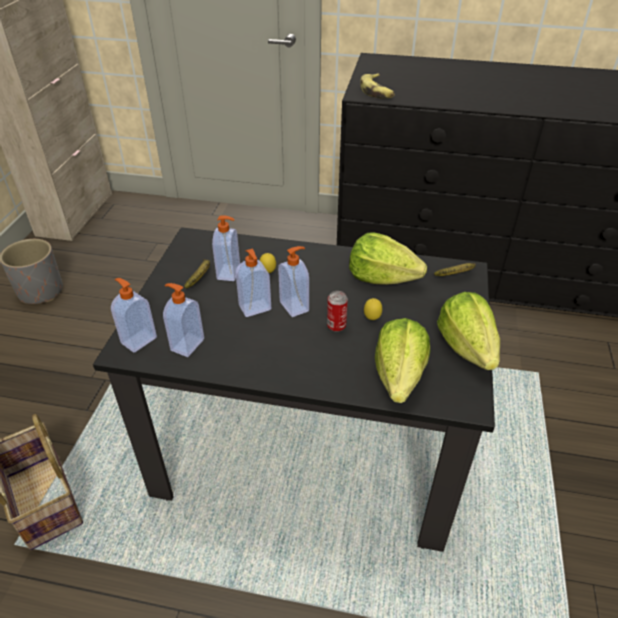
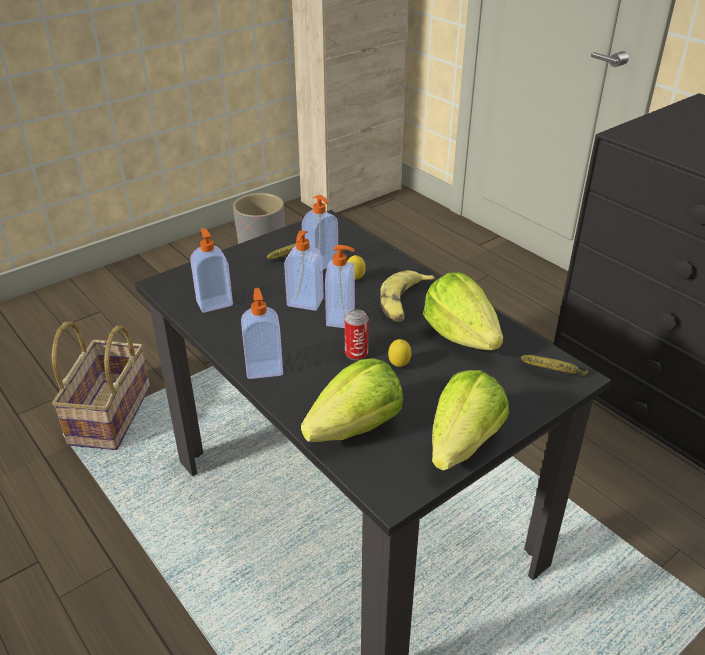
camera: 40 degrees right, 5 degrees down
(138, 340) = (185, 281): soap dispenser -> soap dispenser (264, 368)
(377, 91) = (653, 137): banana -> banana (404, 303)

